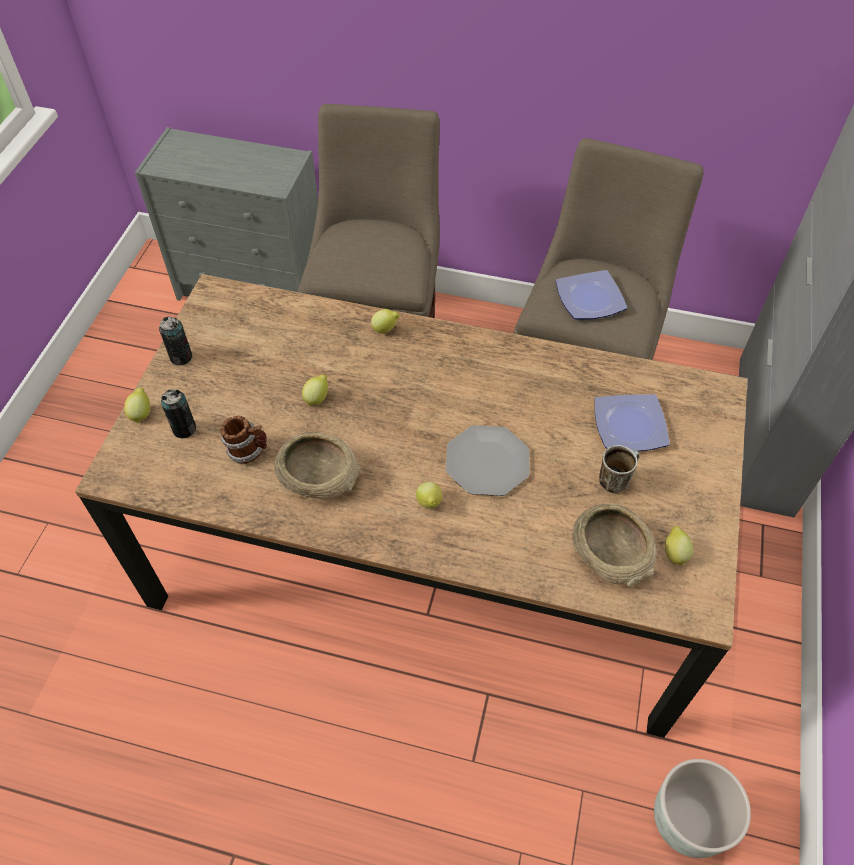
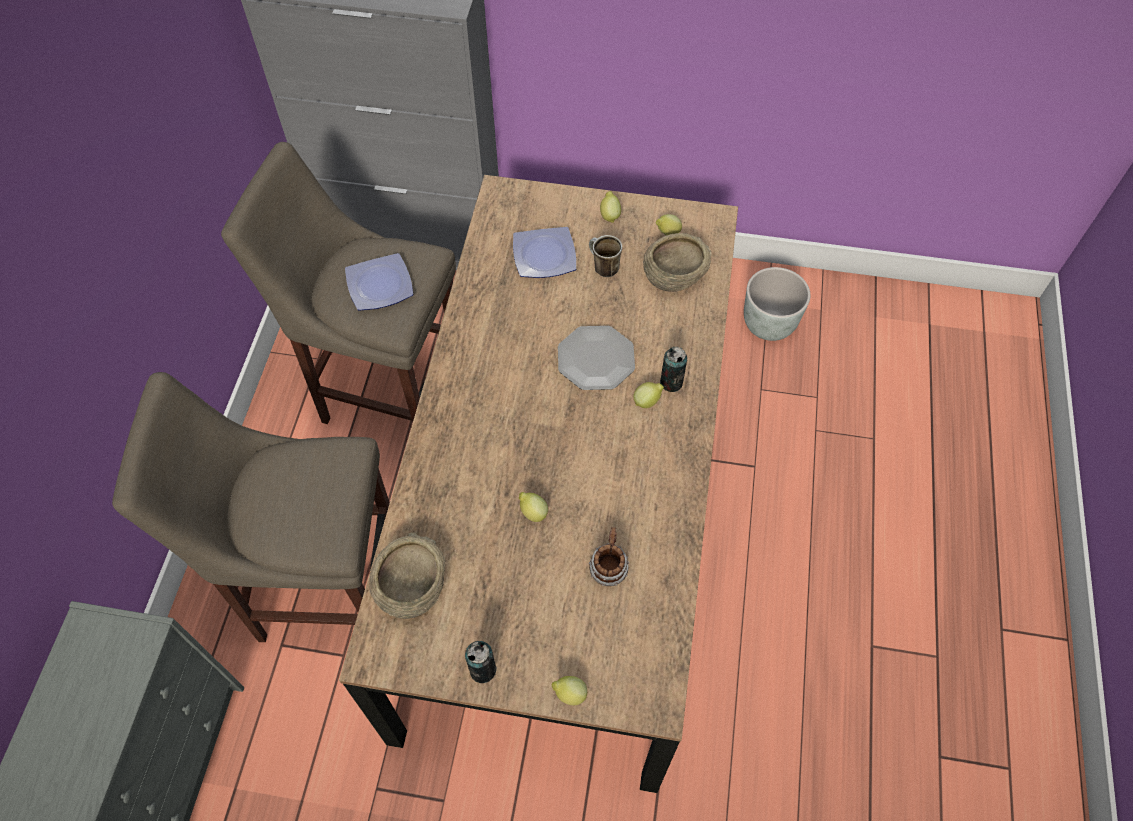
camera: 95 degrees left, 5 degrees up
(184, 429) = (586, 640): can -> can (671, 382)
(318, 476) = (630, 497): beige bowl -> beige bowl (410, 584)
(385, 329) = (433, 458): lemon -> lemon (609, 215)

